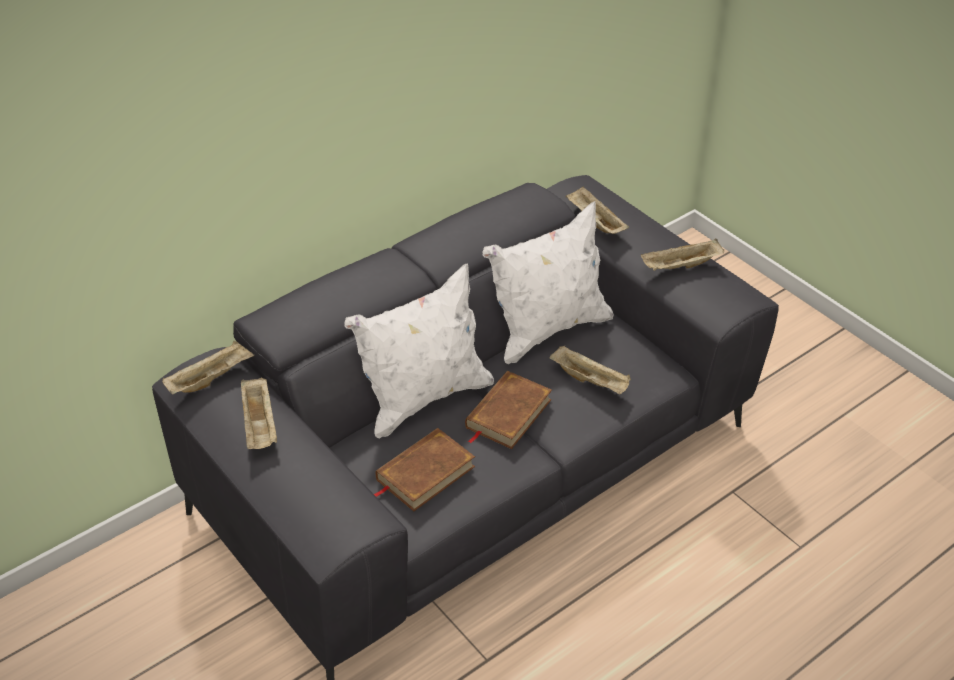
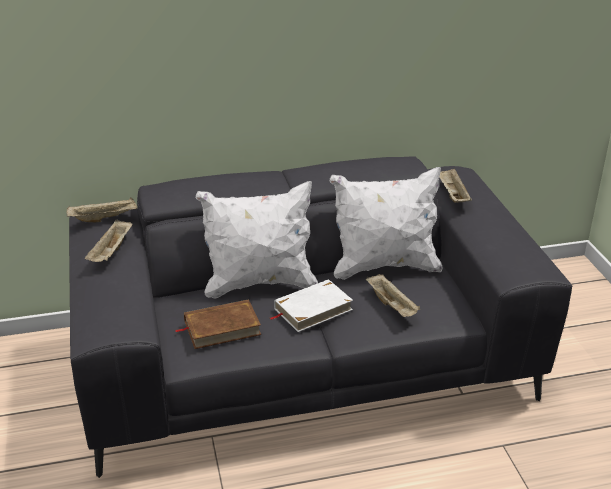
camera: 25 degrees right, 10 degrees down
(507, 414) = (312, 309): brown book -> white book
(680, 267) = (500, 237): beige tray -> none

